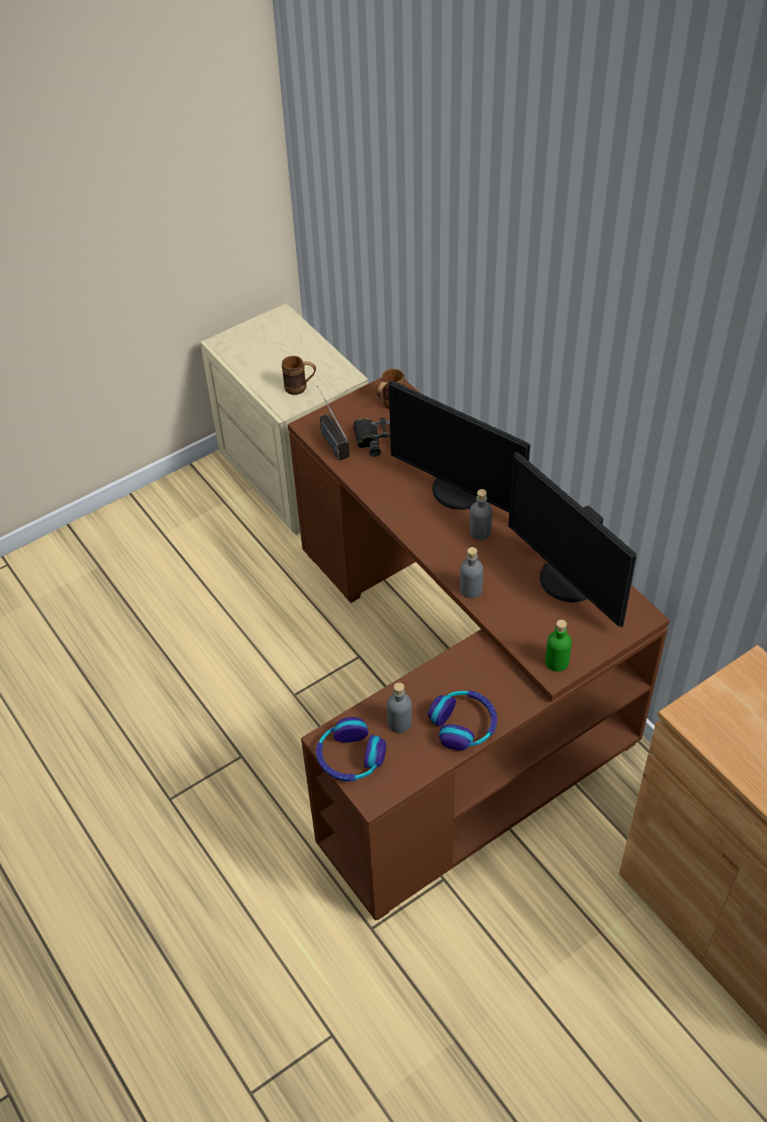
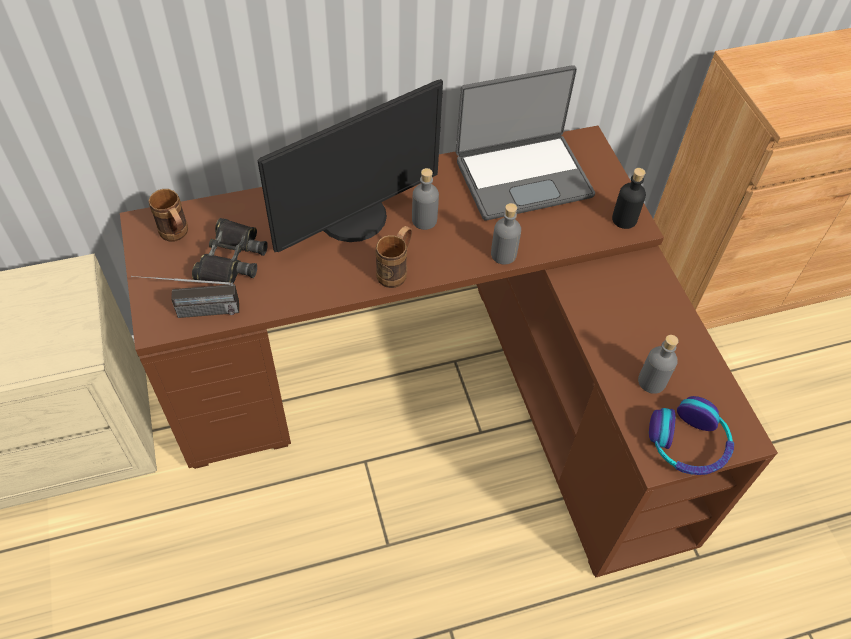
camera: 75 degrees left, 5 degrees up
(300, 388) = (56, 327): brown mug -> brown mug (396, 271)
(464, 725) = (668, 325): headphones -> none
(556, 662) = (624, 219): green bottle -> black bottle
(567, 580) = (522, 176): monitor -> laptop

